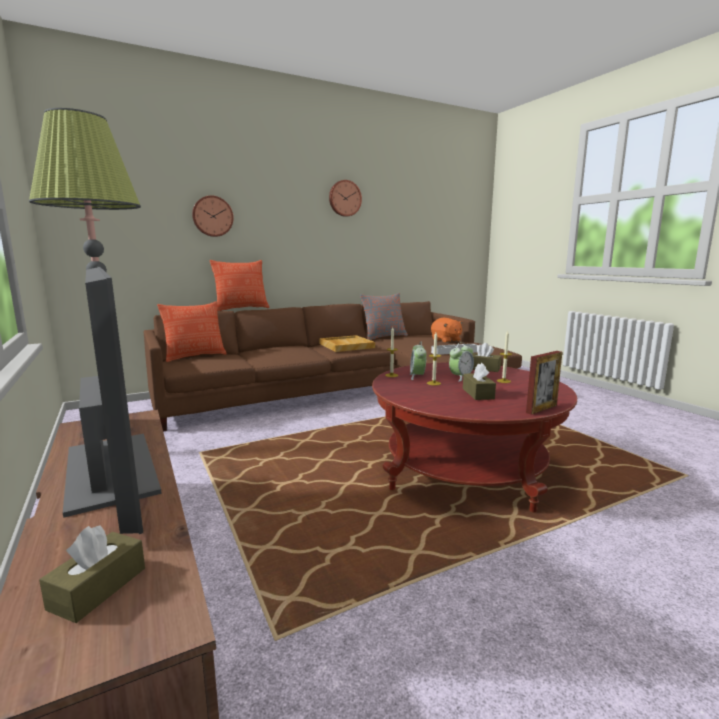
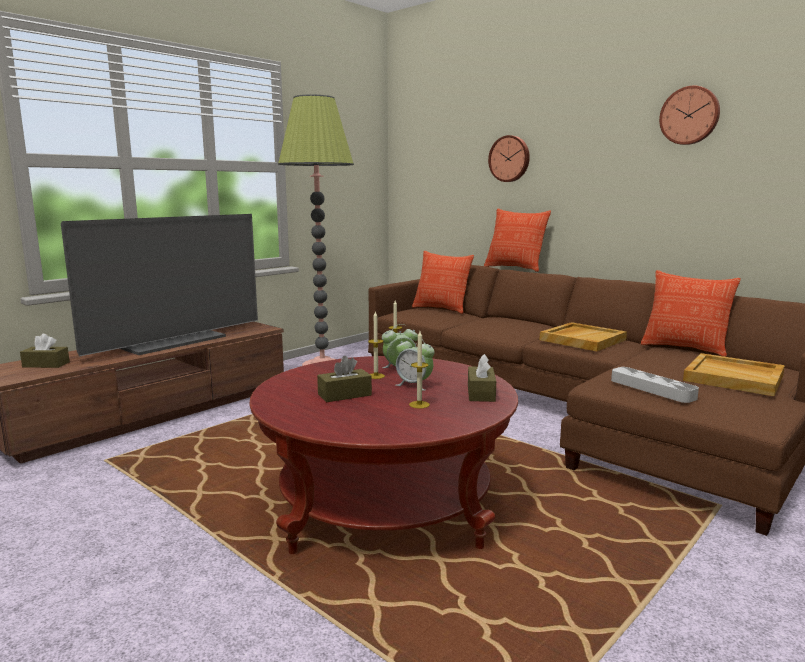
camera: 70 degrees right, 0 degrees up
(384, 337) = (685, 349): grey pillow -> orange pillow
(446, 340) = (734, 378): orange plush toy -> beige tray
(541, 409) = (297, 423): picture frame -> none

